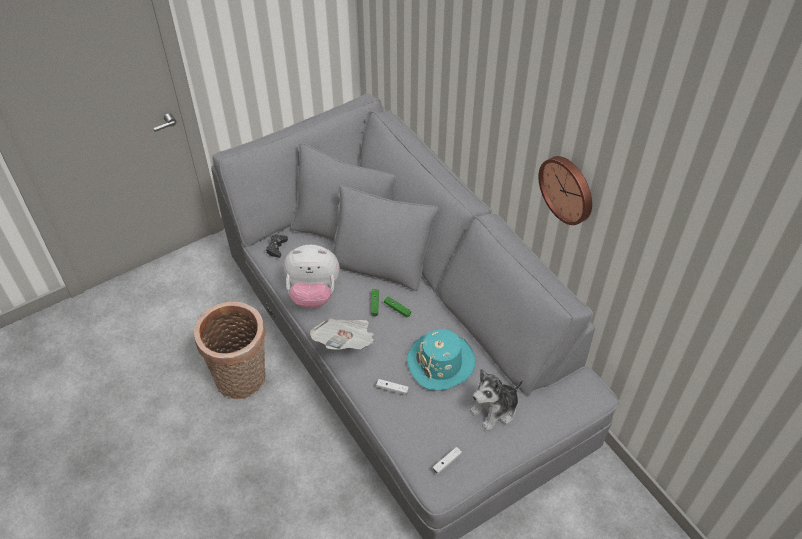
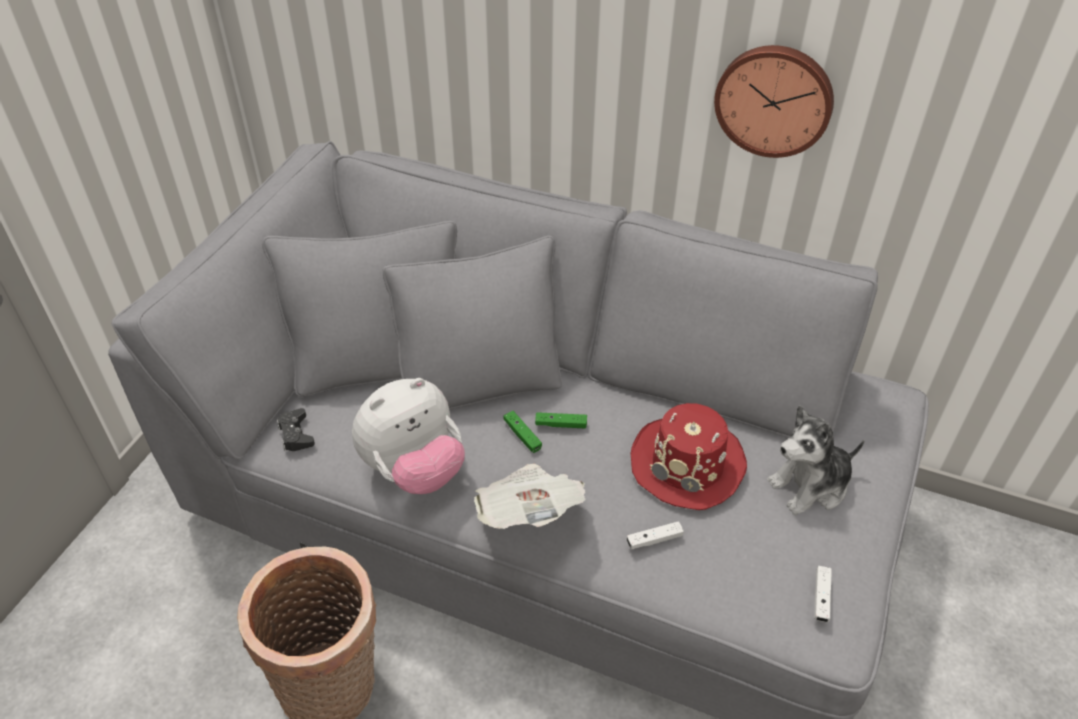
camera: 35 degrees left, 5 degrees down
(441, 363) = (688, 463): turquoise hat -> red hat
(495, 409) = (810, 485): plush toy -> plush toy turned 45 degrees clockwise

